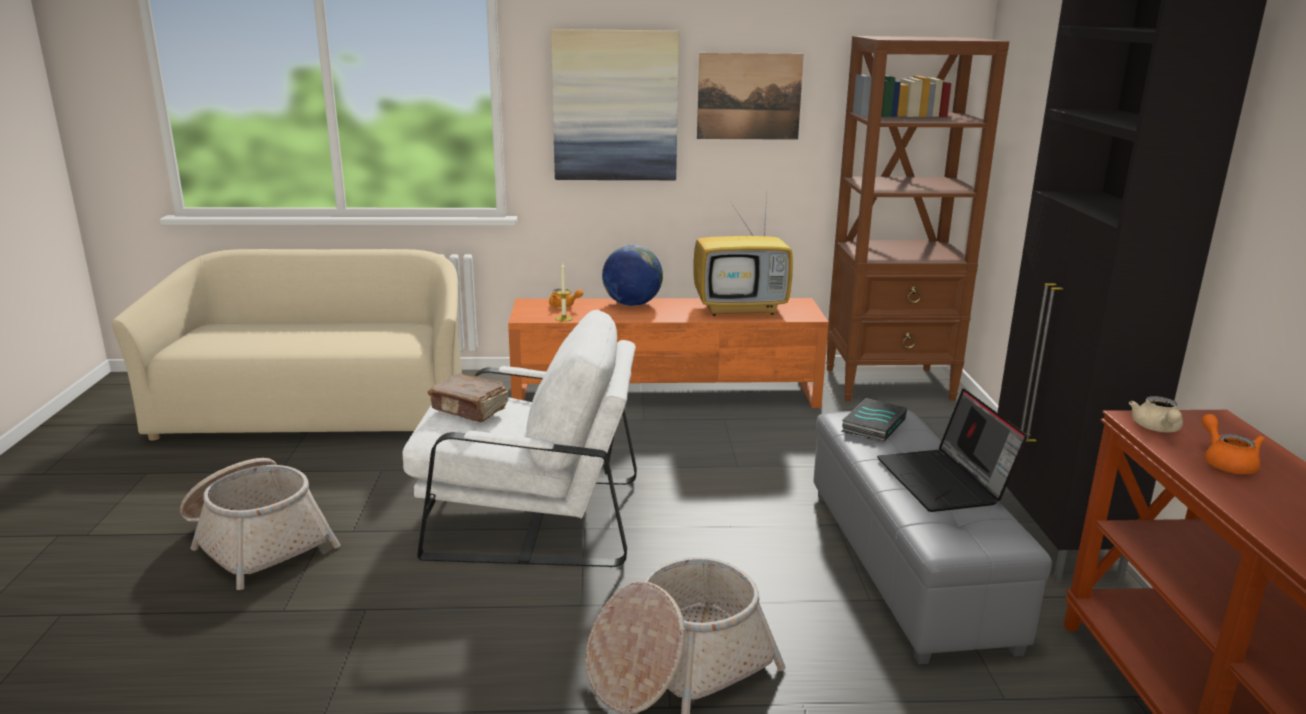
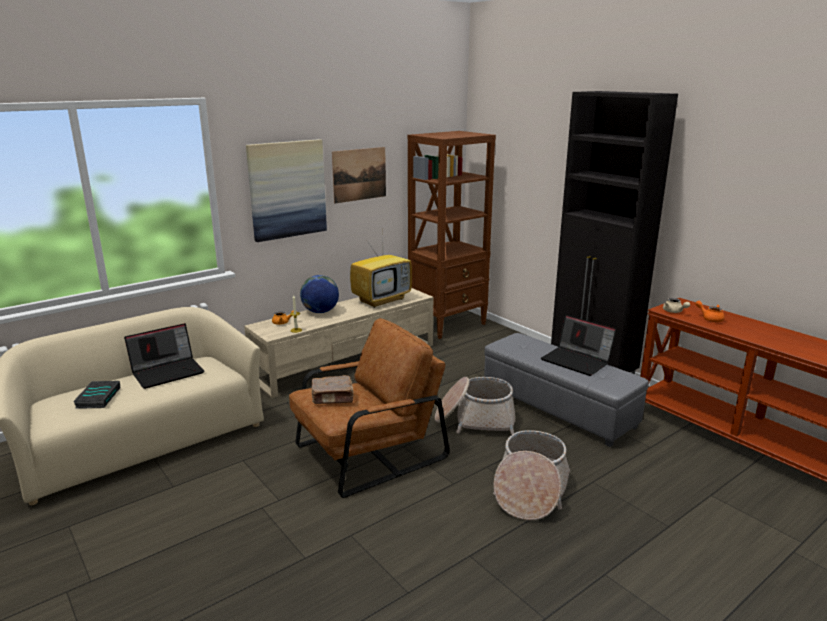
camera: 35 degrees left, 0 degrees up
(257, 541) = (226, 530): basket -> basket (475, 420)
(360, 328) = (168, 372): none -> laptop
(529, 517) = (368, 452): white armchair -> brown armchair
(667, 393) = (347, 361): orange tv stand -> beige tv stand
(872, 425) = (516, 344): book -> book (97, 397)

